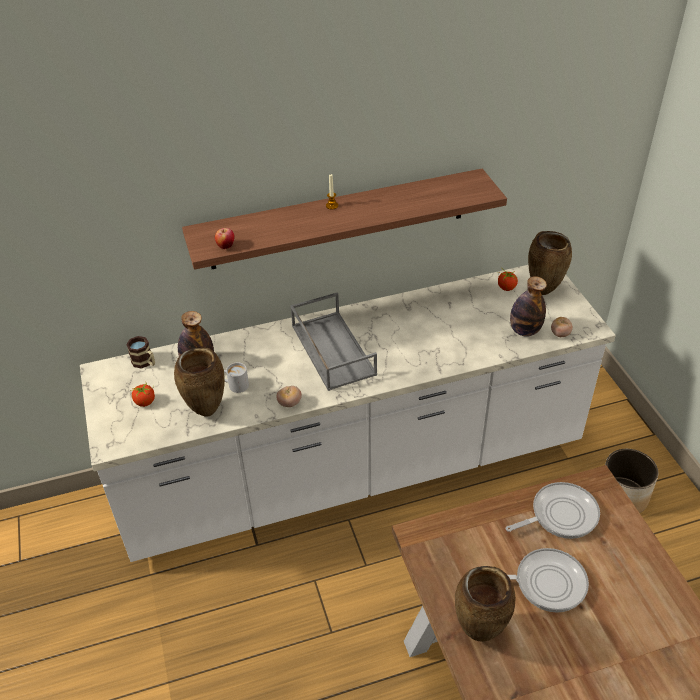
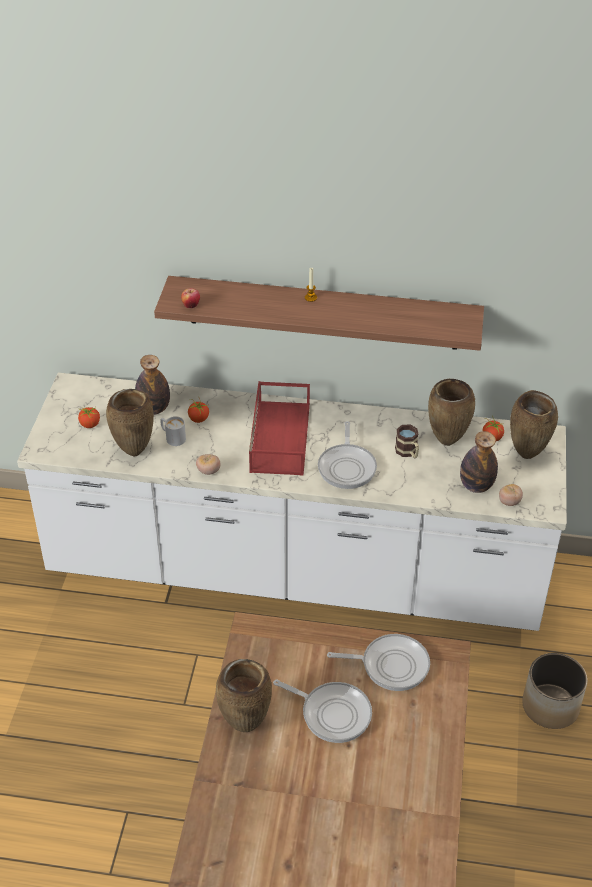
camera: 25 degrees right, 0 degrees up
(145, 363) = (111, 390): mug -> mug (408, 452)
(247, 359) = (198, 419): none -> tomato
(331, 349) = (279, 437): grey tray -> red tray
(409, 354) = (347, 467): none -> frying pan
(474, 304) = (446, 442): none -> brown vase

